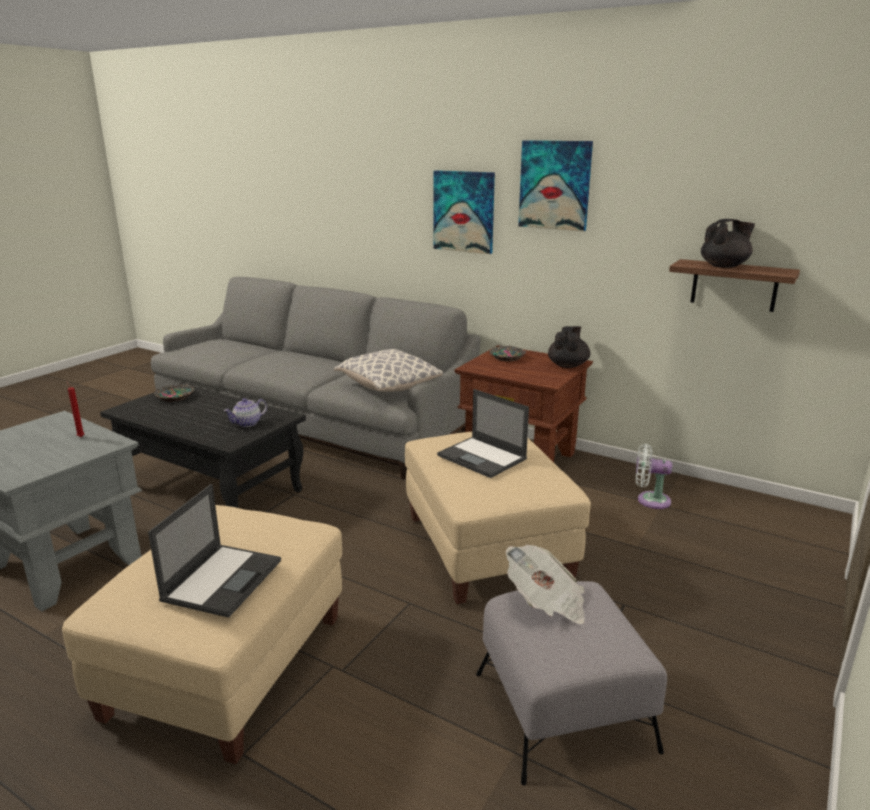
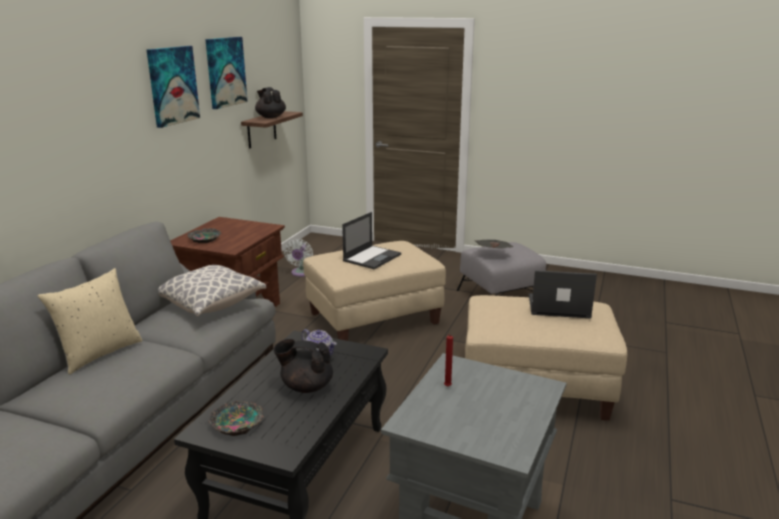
camera: 100 degrees left, 0 degrees up
(318, 359) = (99, 353): none -> beige pillow
(464, 211) = (111, 128): picture -> picture (225, 72)
(568, 365) = (230, 222): black teapot -> black teapot (306, 386)

